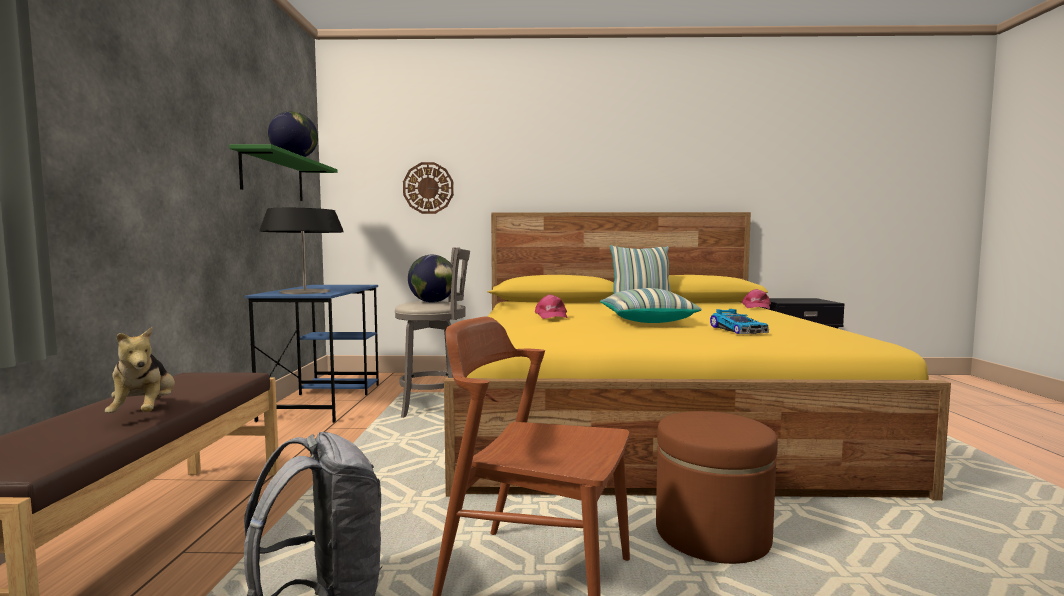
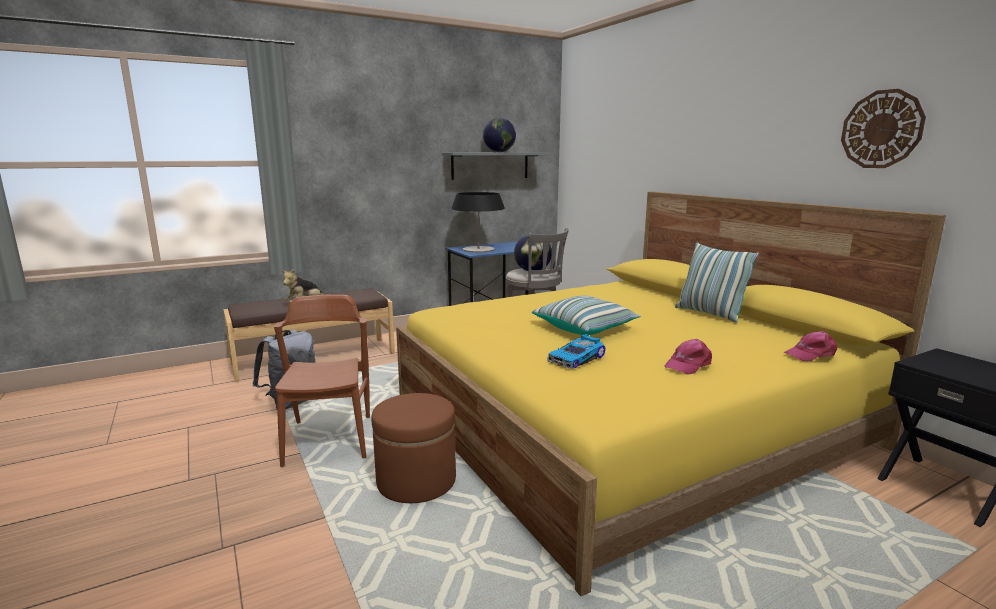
camera: 60 degrees right, 10 degrees up
(273, 177) = (490, 165): green shelf -> grey shelf
(428, 188) = (614, 165): wall clock -> wall clock (881, 129)
(551, 316) = (546, 303): pink cap -> pink cap (688, 364)

